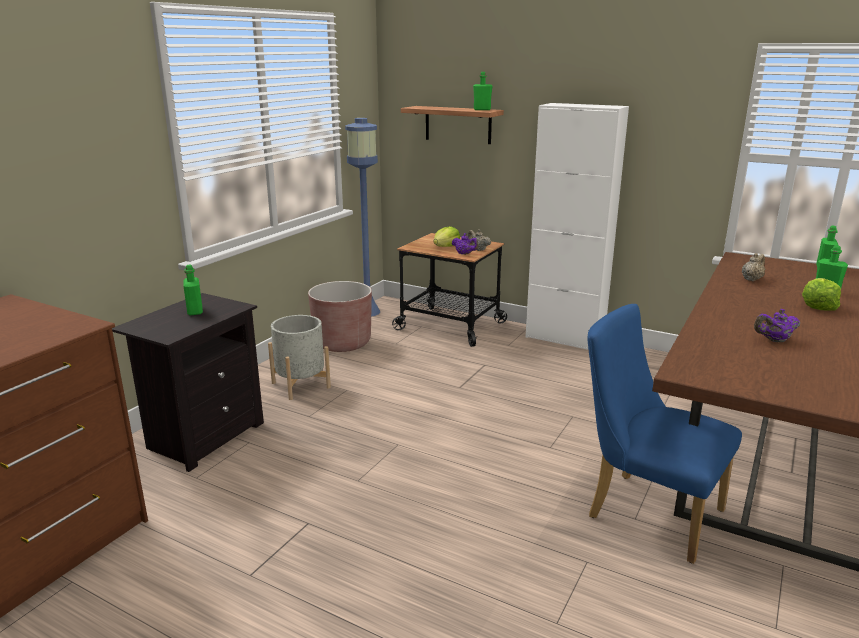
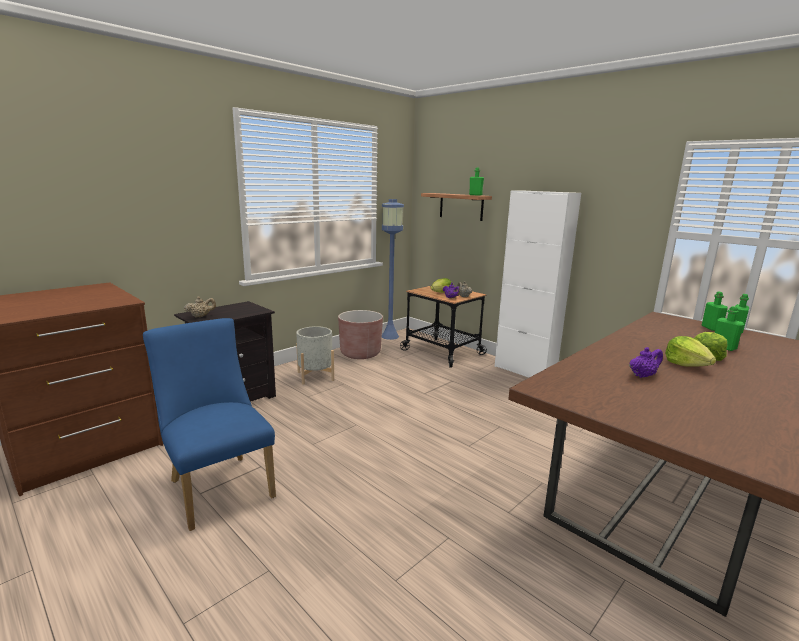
camera: 15 degrees right, 5 degrees down
(195, 311) = (233, 310): green bottle -> green bottle (711, 328)
(645, 510) = (520, 507): blue chair -> blue chair (218, 485)
(751, 279) = (659, 331): beige teapot -> beige teapot (201, 316)
(774, 340) = (642, 375): purple teapot -> purple teapot turned 150 degrees clockwise
(805, 320) = (686, 364): none -> lettuce

